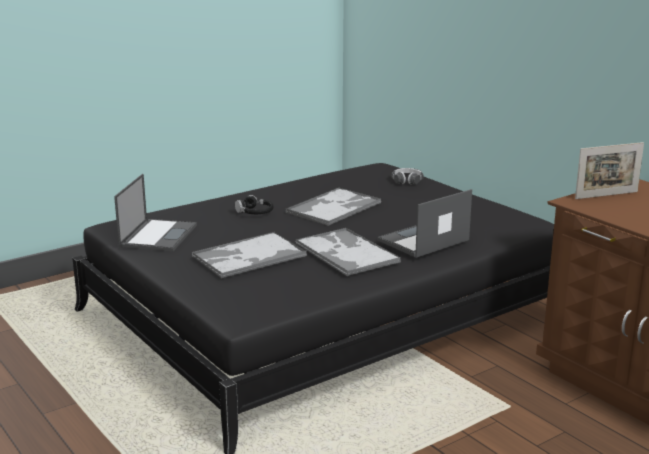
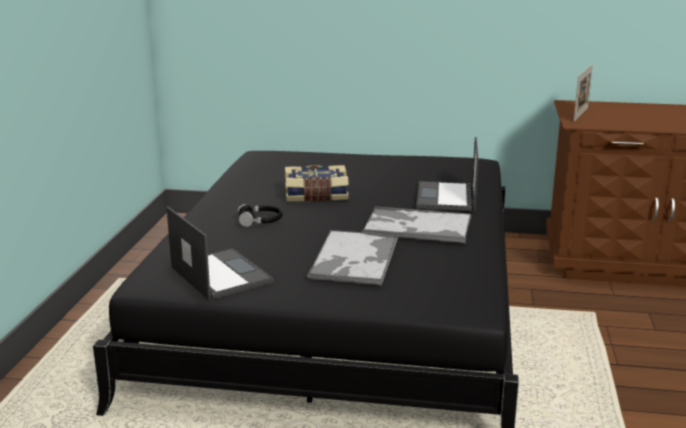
camera: 45 degrees left, 0 degrees up
(334, 207) = (316, 195): tray -> book
(407, 181) = (312, 158): headphones -> none

